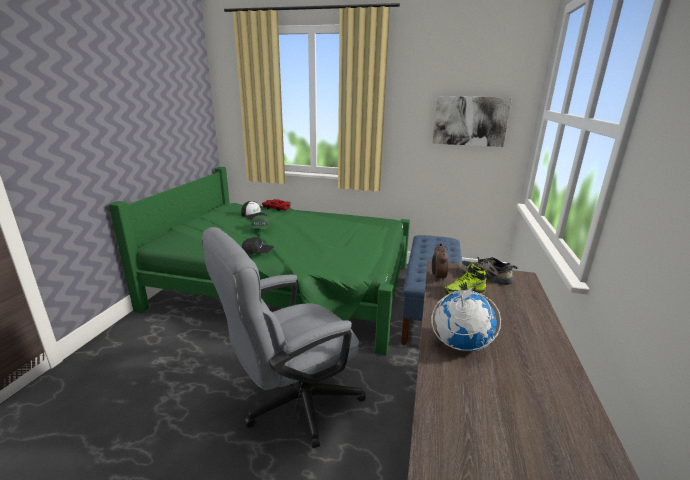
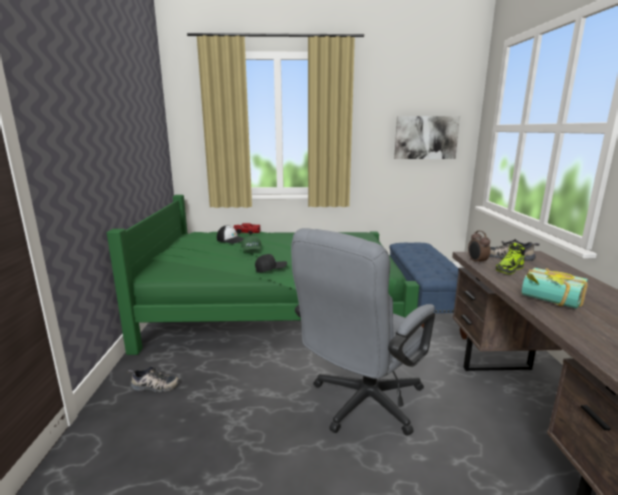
camera: 15 degrees left, 5 degrees down
(134, 346) = (154, 386): none -> shoe
(460, 345) = (549, 301): globe -> book

